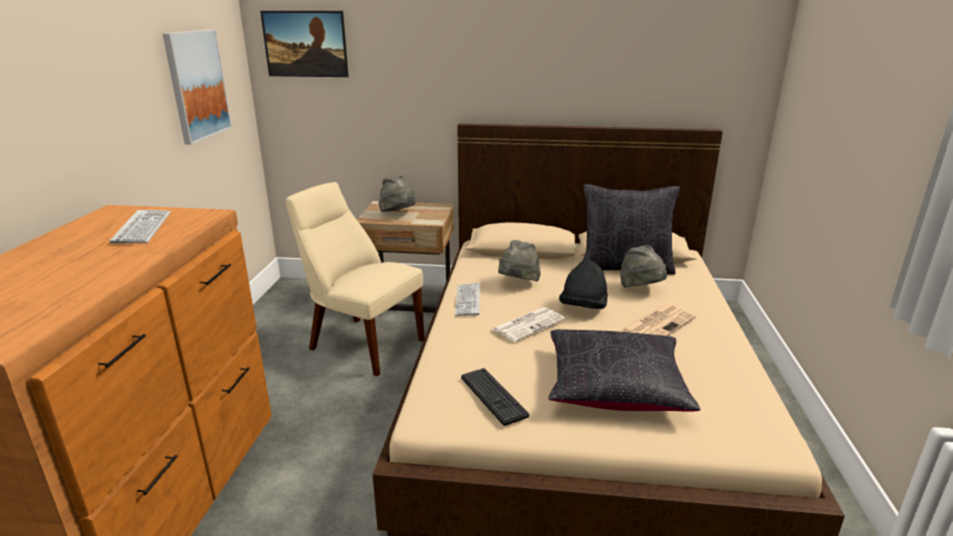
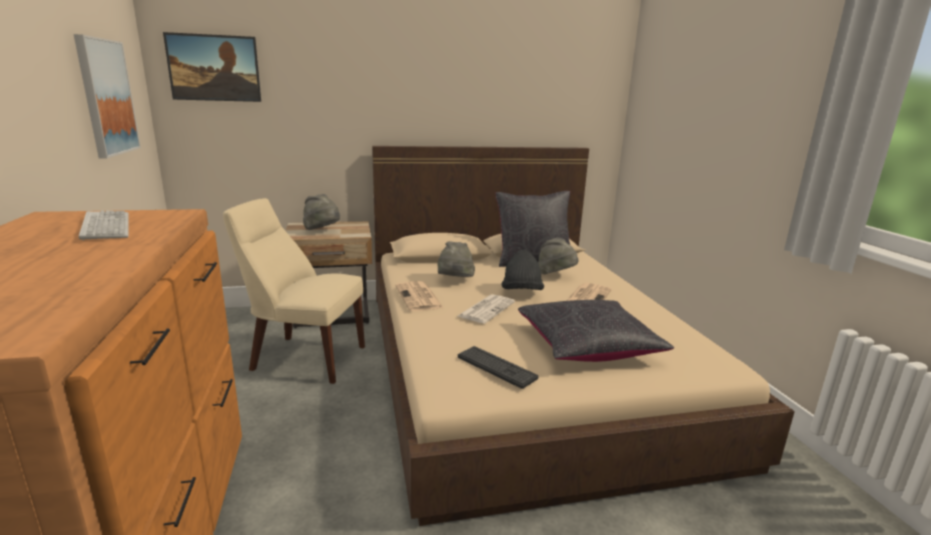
camera: 20 degrees left, 5 degrees down
(467, 300) = (419, 297): keyboard -> newspaper

